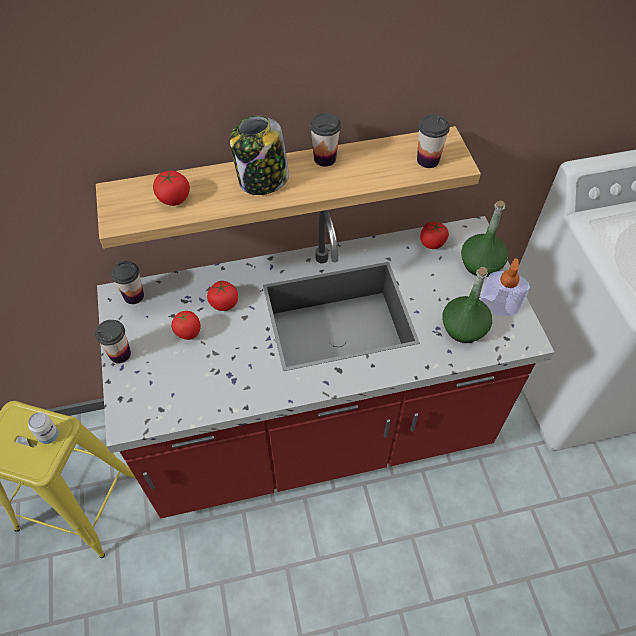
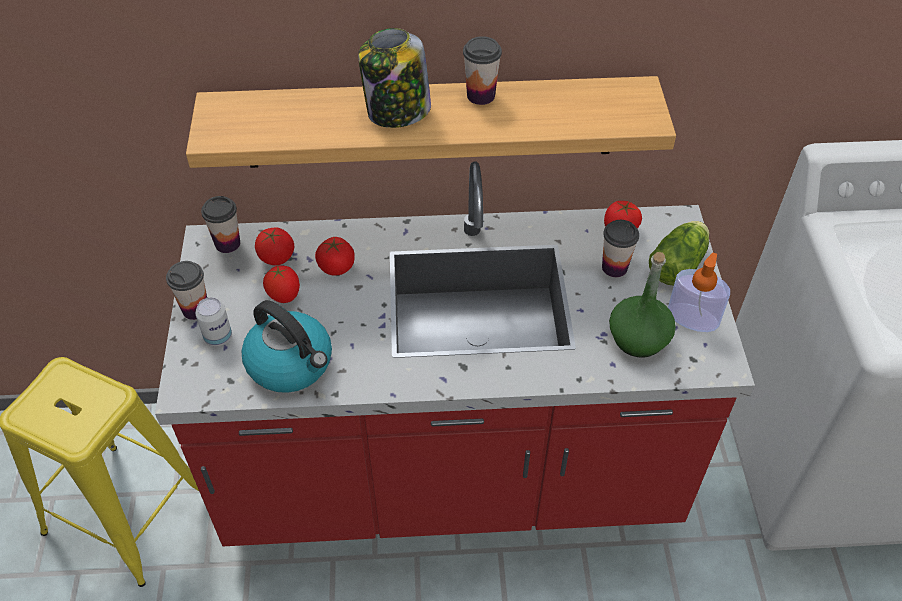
camera: 10 degrees right, 5 degrees down
(49, 435) = (96, 404): can -> can (218, 337)
(174, 198) = (285, 119): tomato -> tomato (276, 257)
(206, 388) = (291, 364): none -> kettle
(428, 160) = (611, 112): cup -> cup (614, 267)
(481, 264) = (679, 263): green bottle -> lettuce

